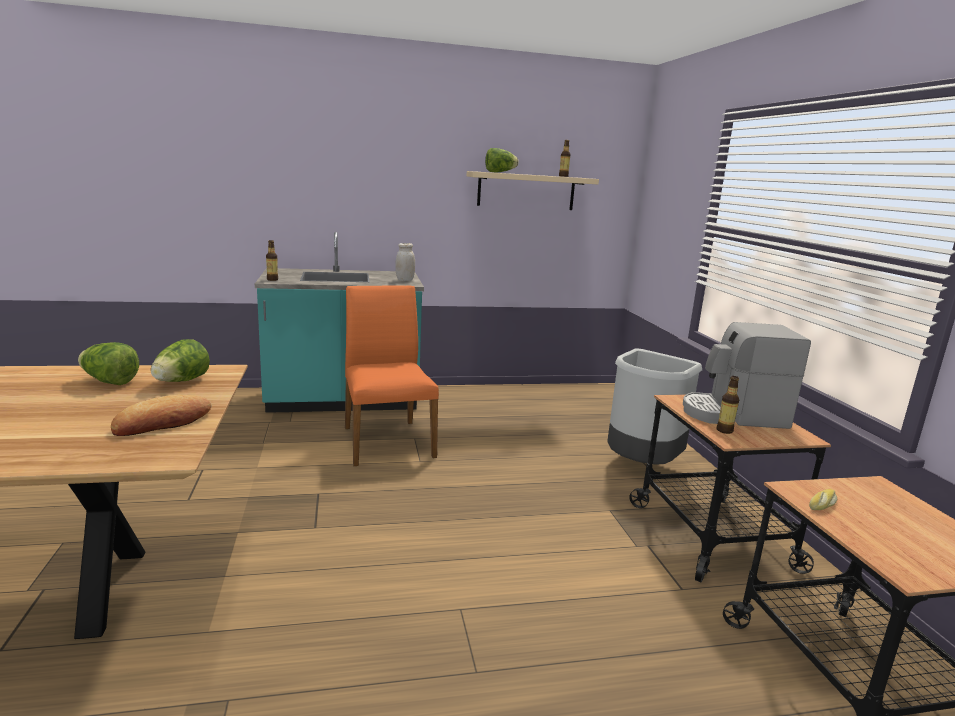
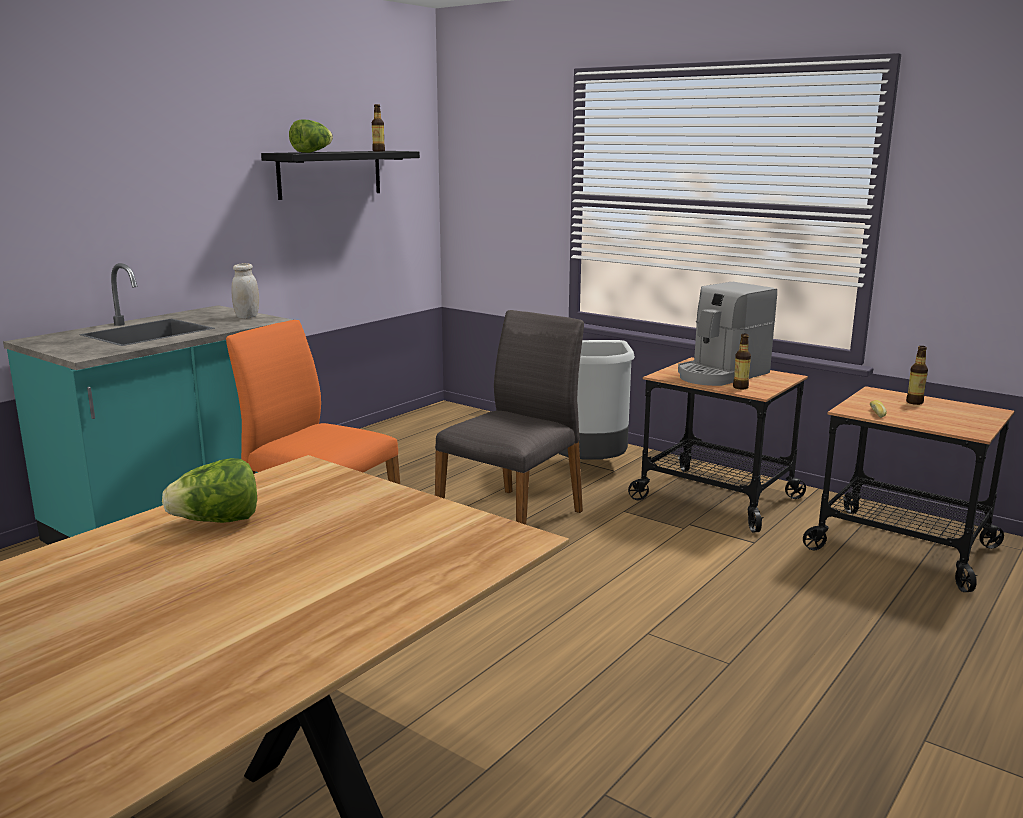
camera: 40 degrees left, 0 degrees up
(163, 423) = (418, 525): bread -> none
(181, 381) = (300, 492): lettuce -> none
(272, 279) = (81, 353): bottle -> bottle (914, 402)
(518, 479) = (513, 518): none -> grey chair
(526, 191) = (330, 174): beige shelf -> black shelf

